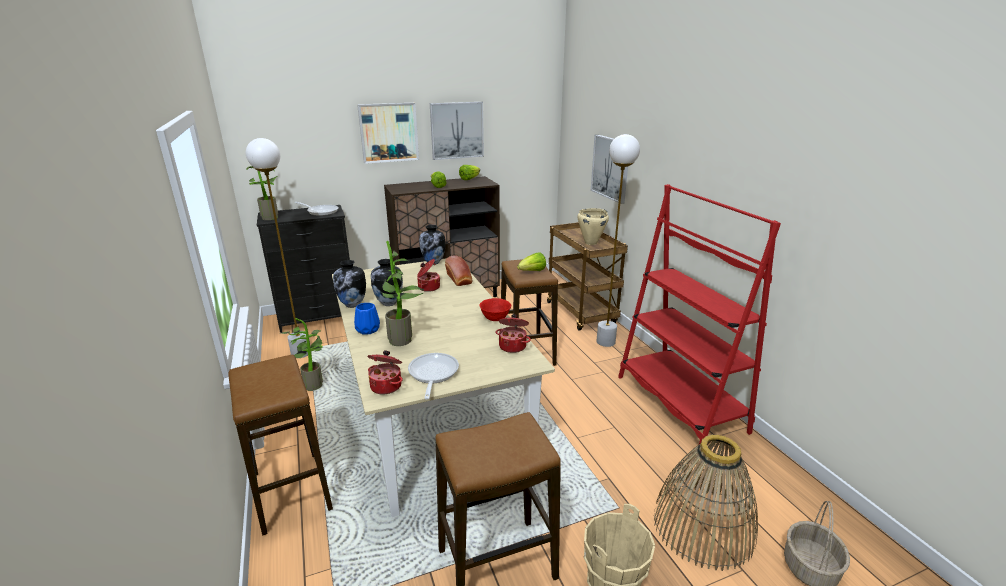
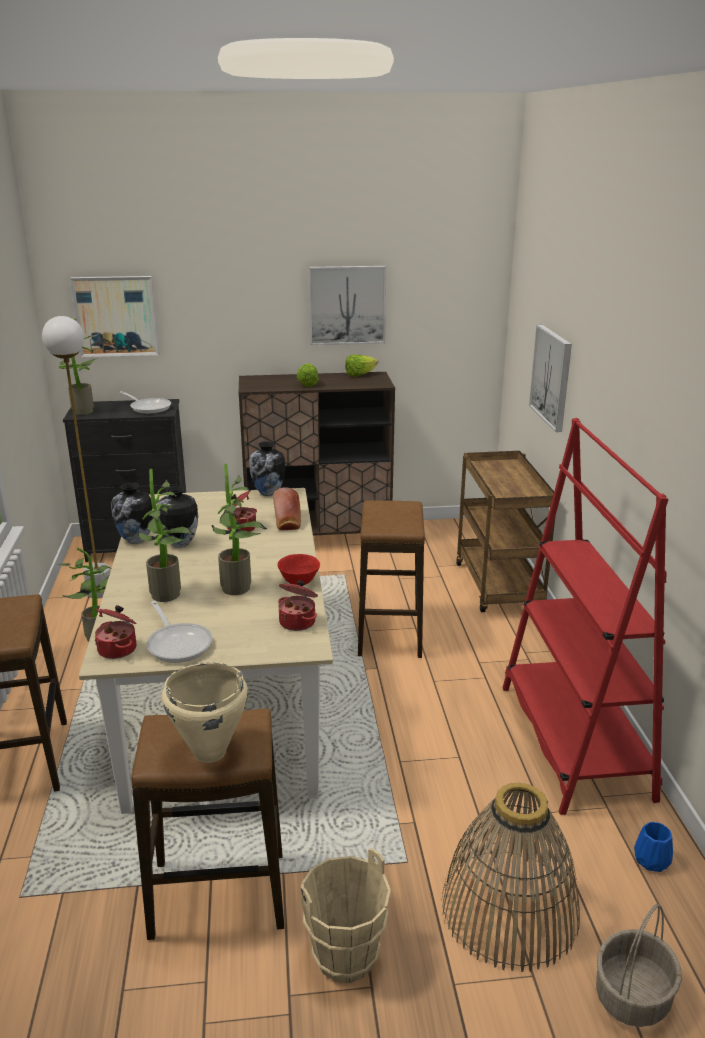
camera: 15 degrees right, 0 degrees up
(368, 329) = (136, 575): blue vase -> blue vase (651, 860)
(389, 132) = (250, 305): picture -> picture (116, 316)
(432, 374) = (178, 643): frying pan -> frying pan turned 135 degrees clockwise
(455, 328) = (240, 588): none -> potted plant
(532, 272) = (395, 521): lettuce -> none
(590, 243) = (511, 485): beige cooking pot -> beige cooking pot (209, 752)
(605, 342) = (512, 635): white floor lamp -> none

